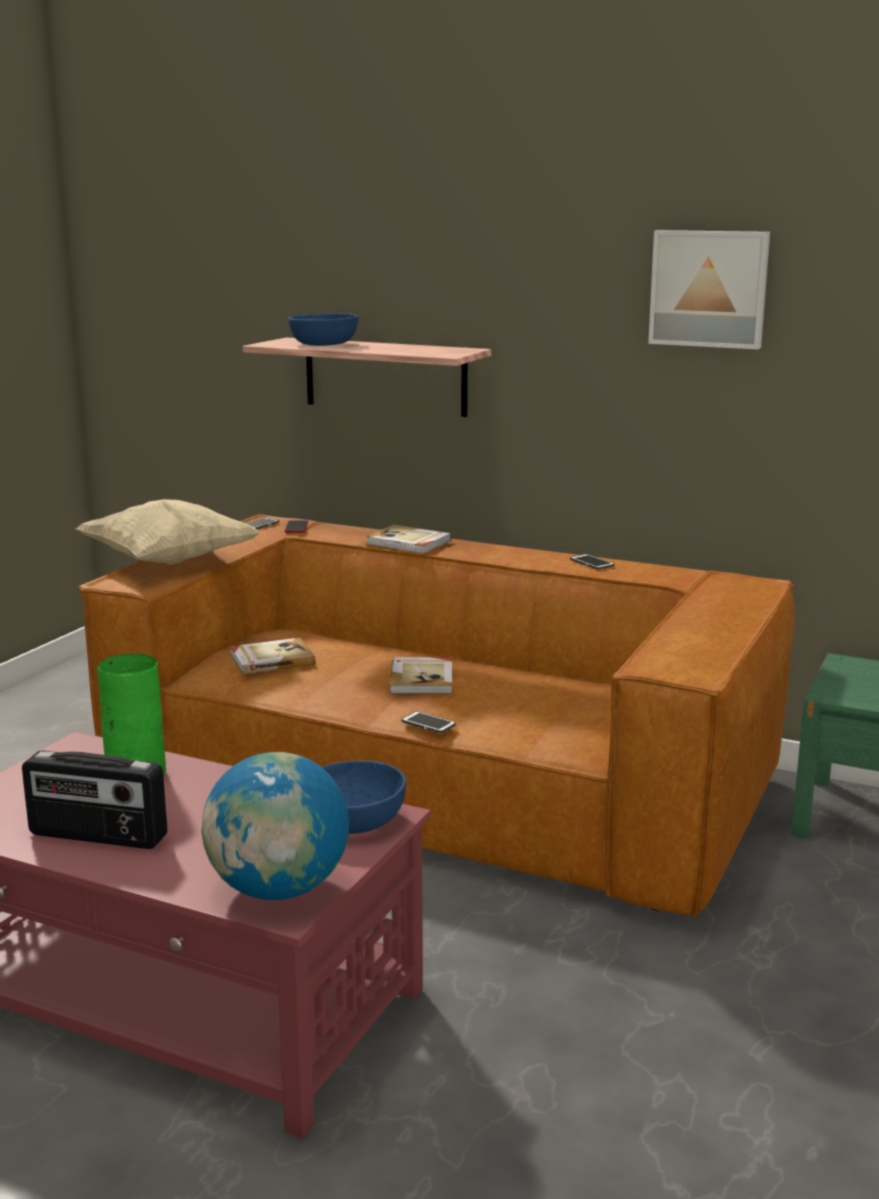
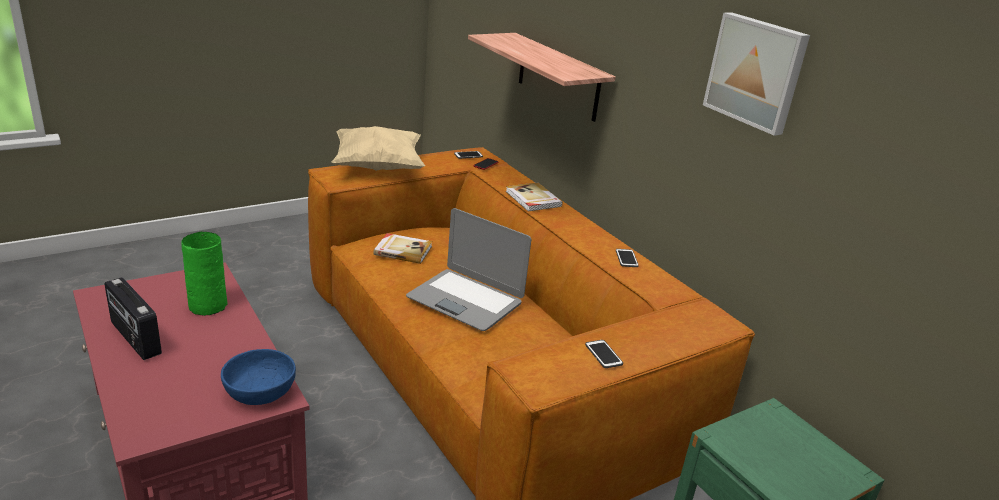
camera: 30 degrees right, 10 degrees up
(279, 889) = (156, 421): globe -> none
(323, 344) = (517, 45): blue bowl -> none
(422, 679) = (465, 300): book -> laptop
(428, 723) = (425, 335): phone -> phone (603, 354)

